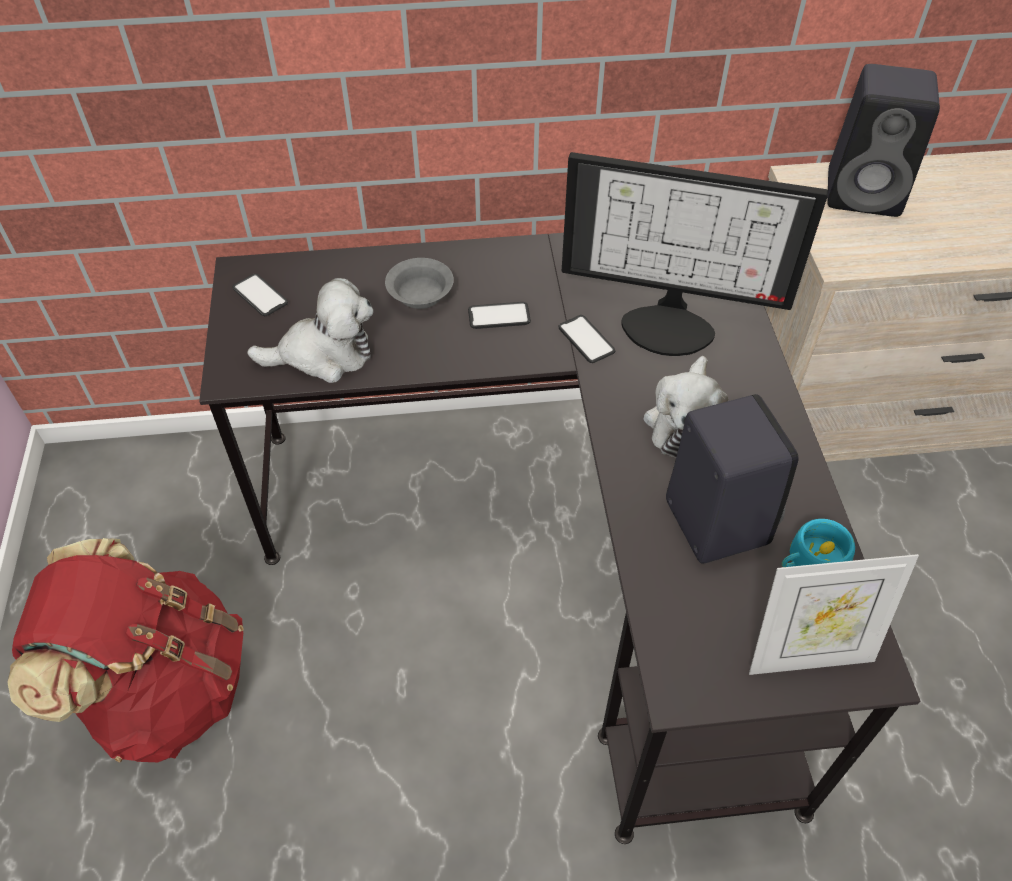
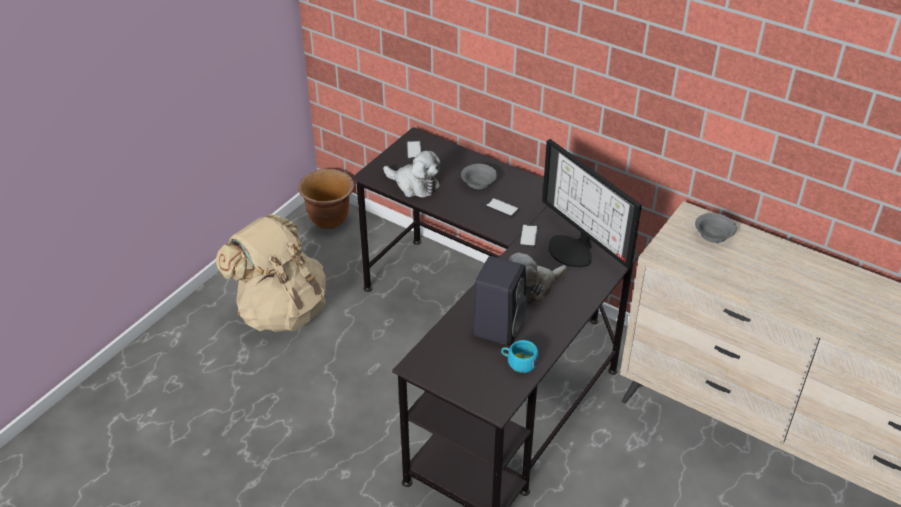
camera: 40 degrees right, 10 degrees down
(107, 482) = (329, 219): none -> brown planter
(164, 687) = (281, 310): red backpack -> beige backpack
(807, 655) = (477, 386): picture frame -> none
(866, 193) = (714, 235): black speaker -> grey bowl

